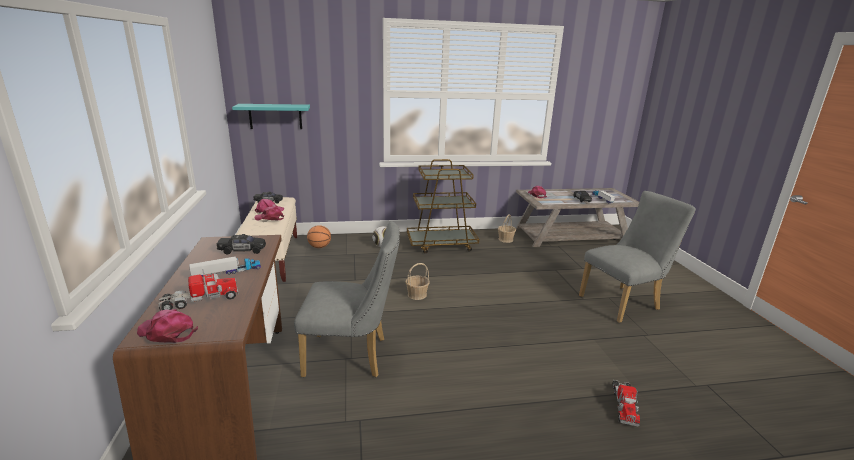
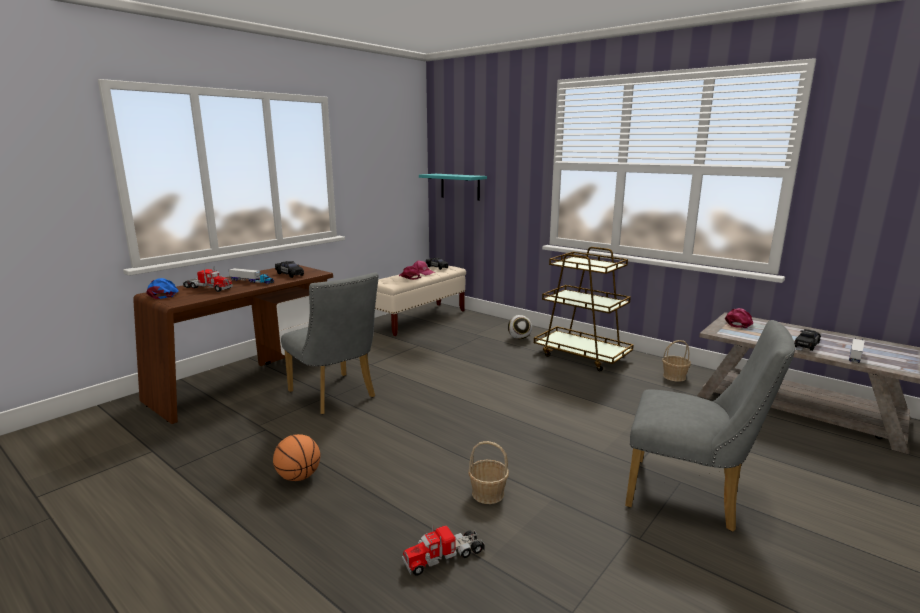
camera: 50 degrees right, 5 degrees down
(167, 332) = (164, 294): pink cap -> blue cap
(319, 247) = (466, 322): basketball -> basketball (298, 477)
(417, 294) = (465, 382): basket -> basket (487, 493)

